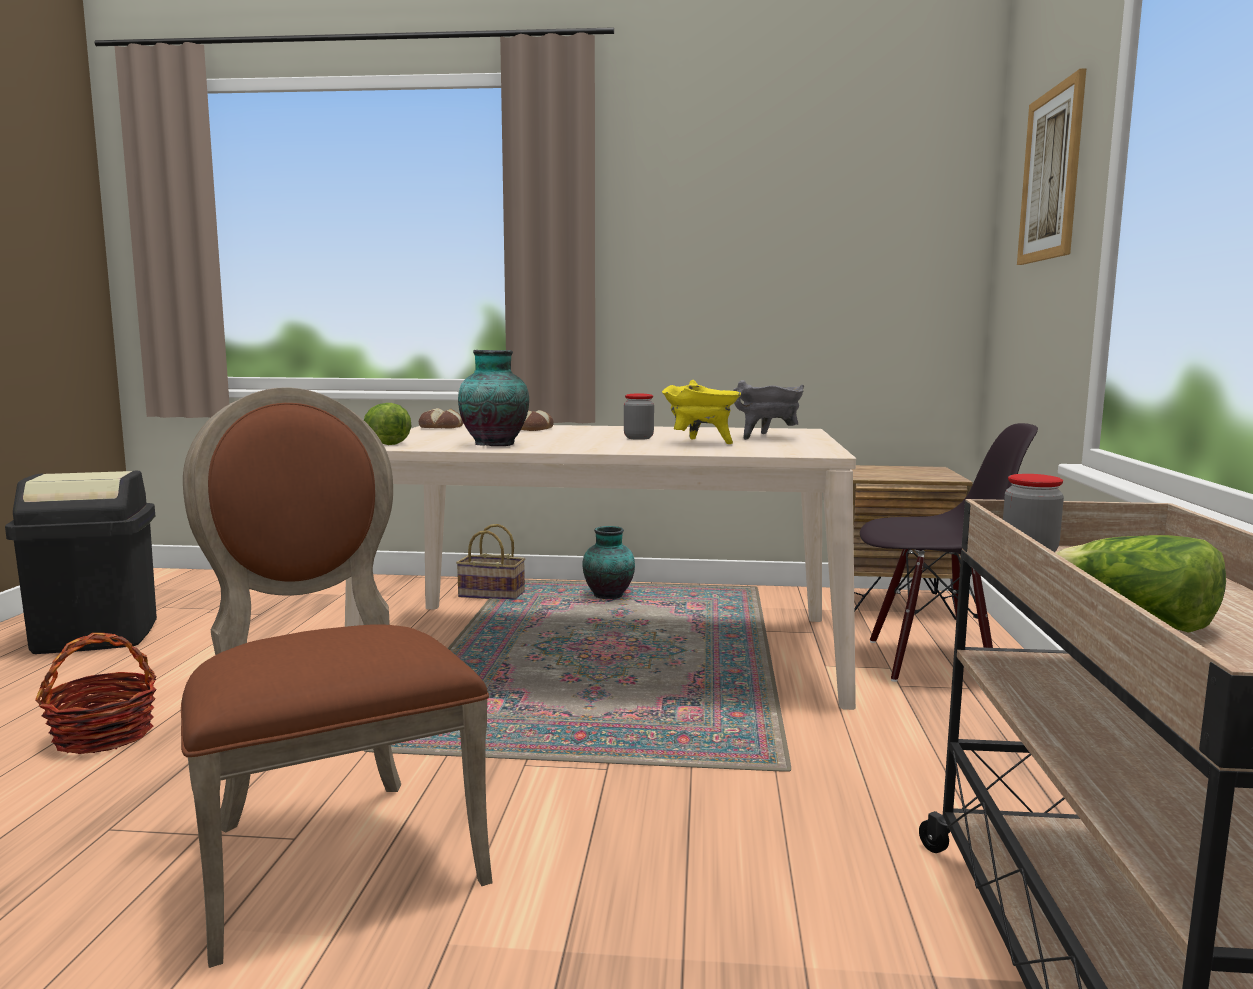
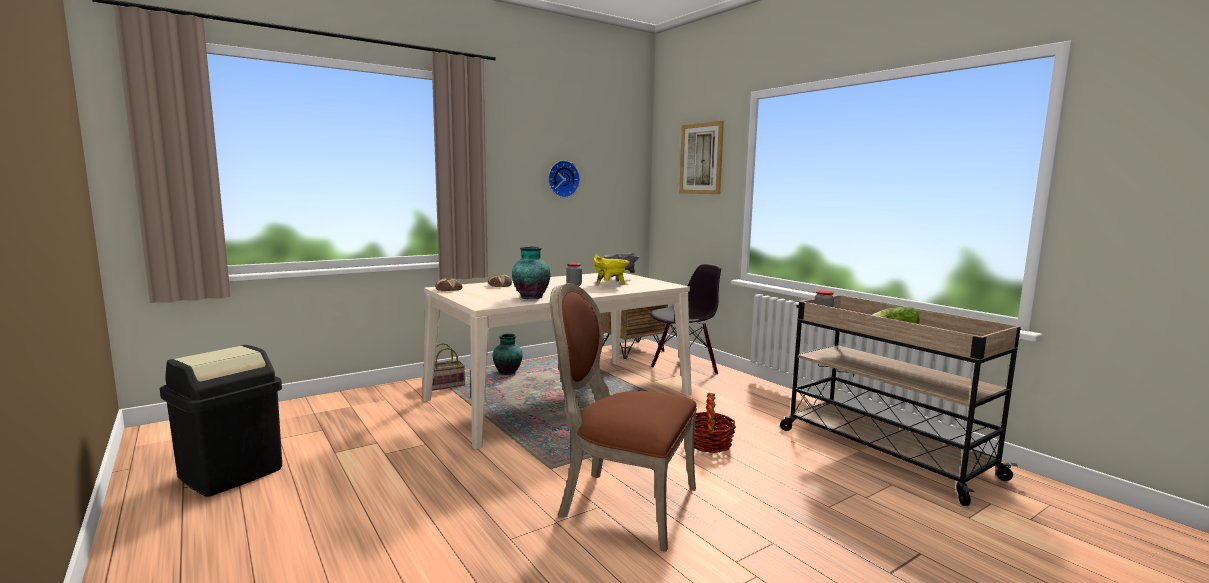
camera: 40 degrees left, 0 degrees up
(104, 735) = (396, 511): basket -> basket (709, 444)
(385, 442) = (474, 303): lettuce -> none
(764, 247) = (562, 179): none -> wall clock

